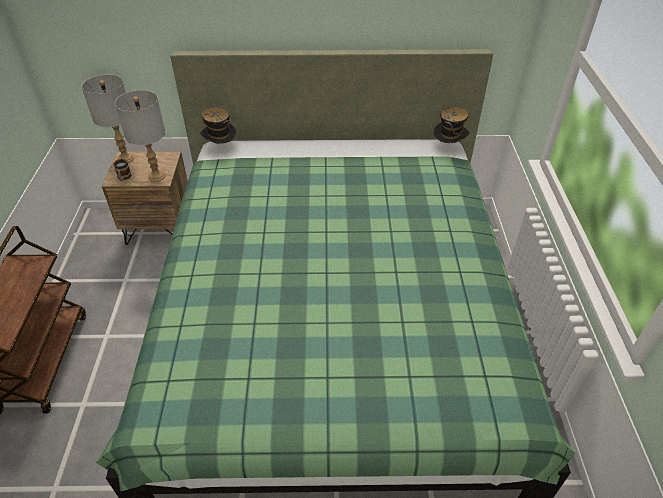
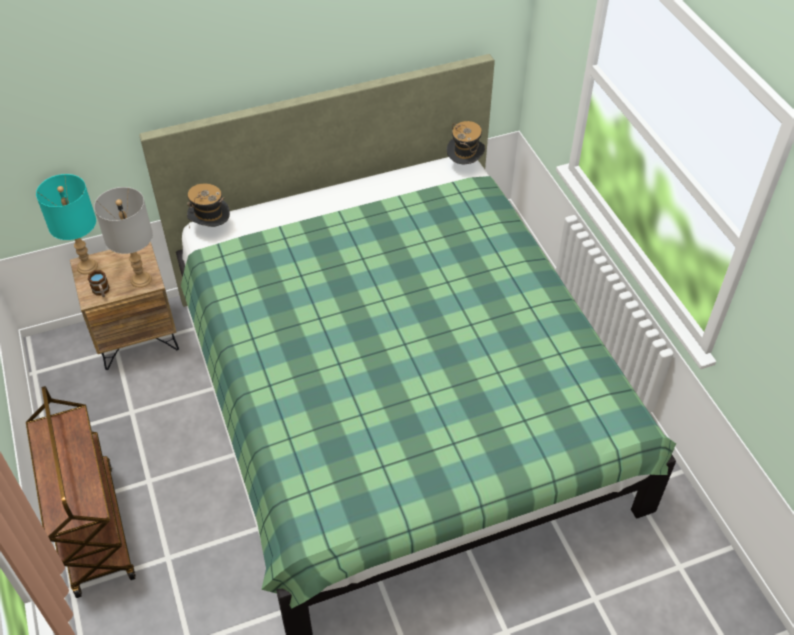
camera: 20 degrees left, 5 degrees up
(126, 158) = (87, 266): grey table lamp -> turquoise table lamp

